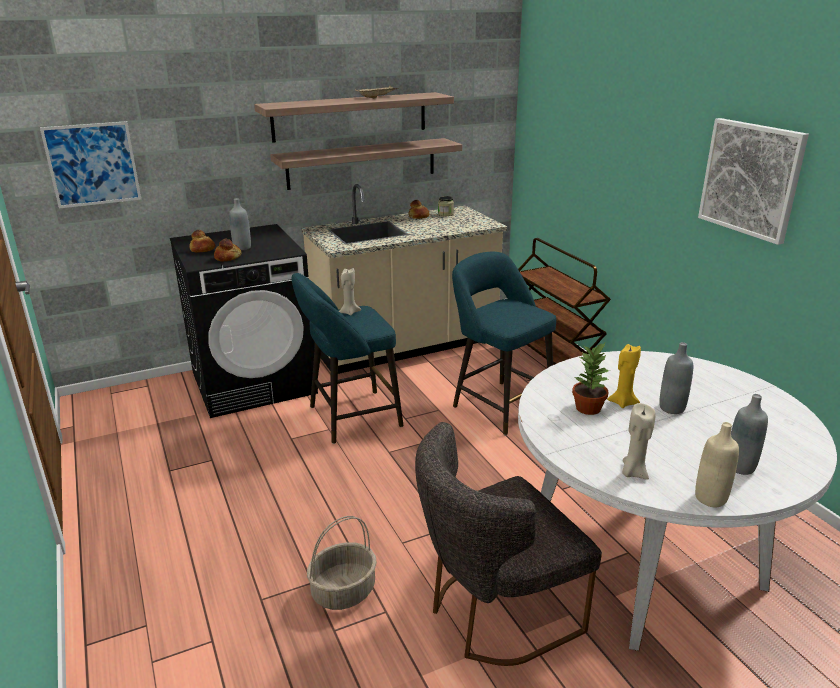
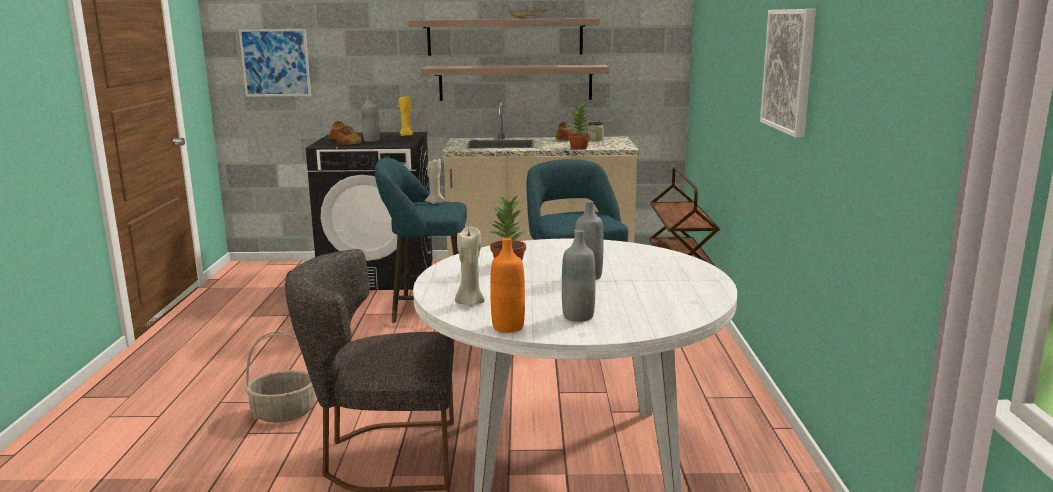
camera: 25 degrees right, 10 degrees down
(452, 230) = (579, 148): none -> potted plant
(622, 402) = (547, 267): yellow candle -> yellow candle (406, 135)
(710, 498) = (508, 327): beige bottle -> orange bottle

